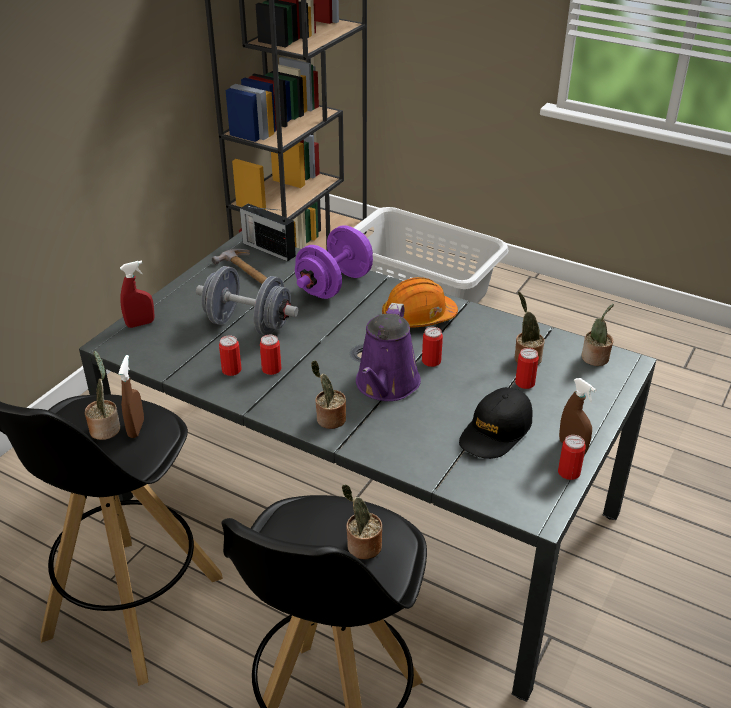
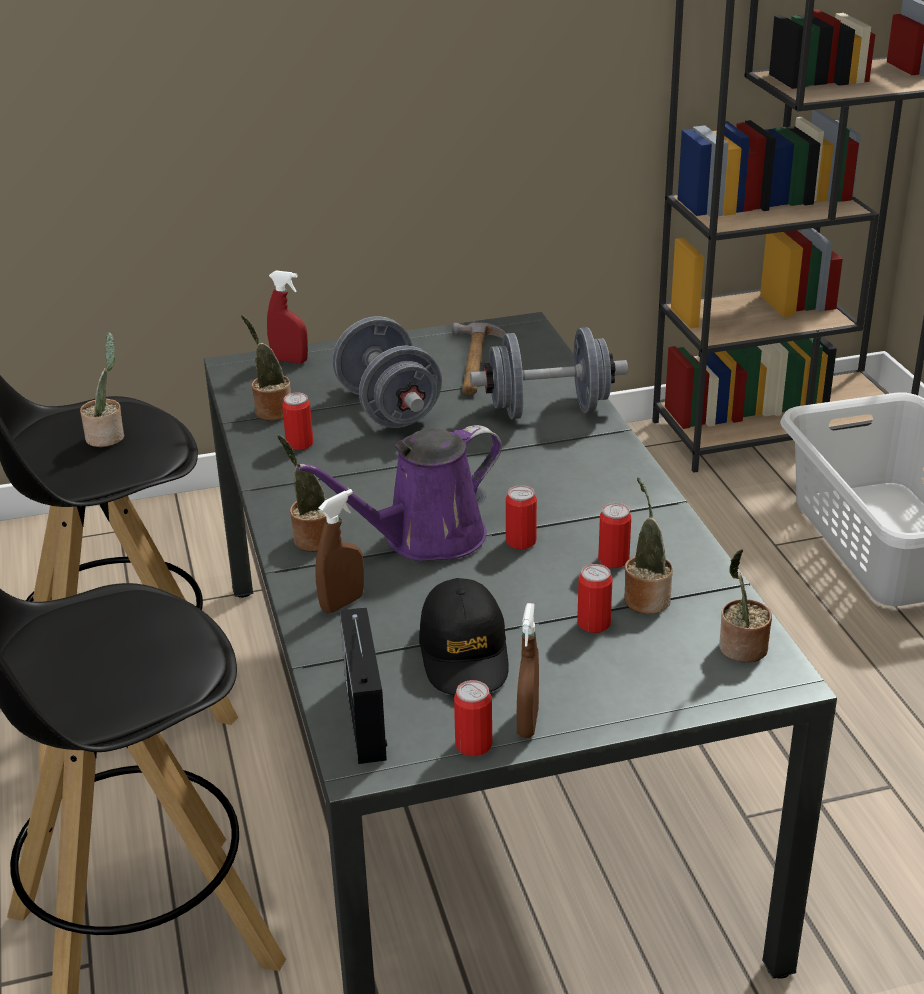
camera: 45 degrees right, 5 degrees down
(136, 428) = (129, 450): brown spray bottle -> brown spray bottle (342, 603)
(268, 249) = (537, 342): radio -> radio (365, 716)
(271, 369) = (338, 462): can -> can (613, 560)
(334, 285) = (548, 410): purple dumbbell -> grey dumbbell
(362, 547) = (135, 668): potted plant -> potted plant (271, 411)
(418, 317) = (588, 488): orange hard hat -> none
(495, 432) = (464, 653): black cap -> black cap turned 90 degrees counterclockwise

